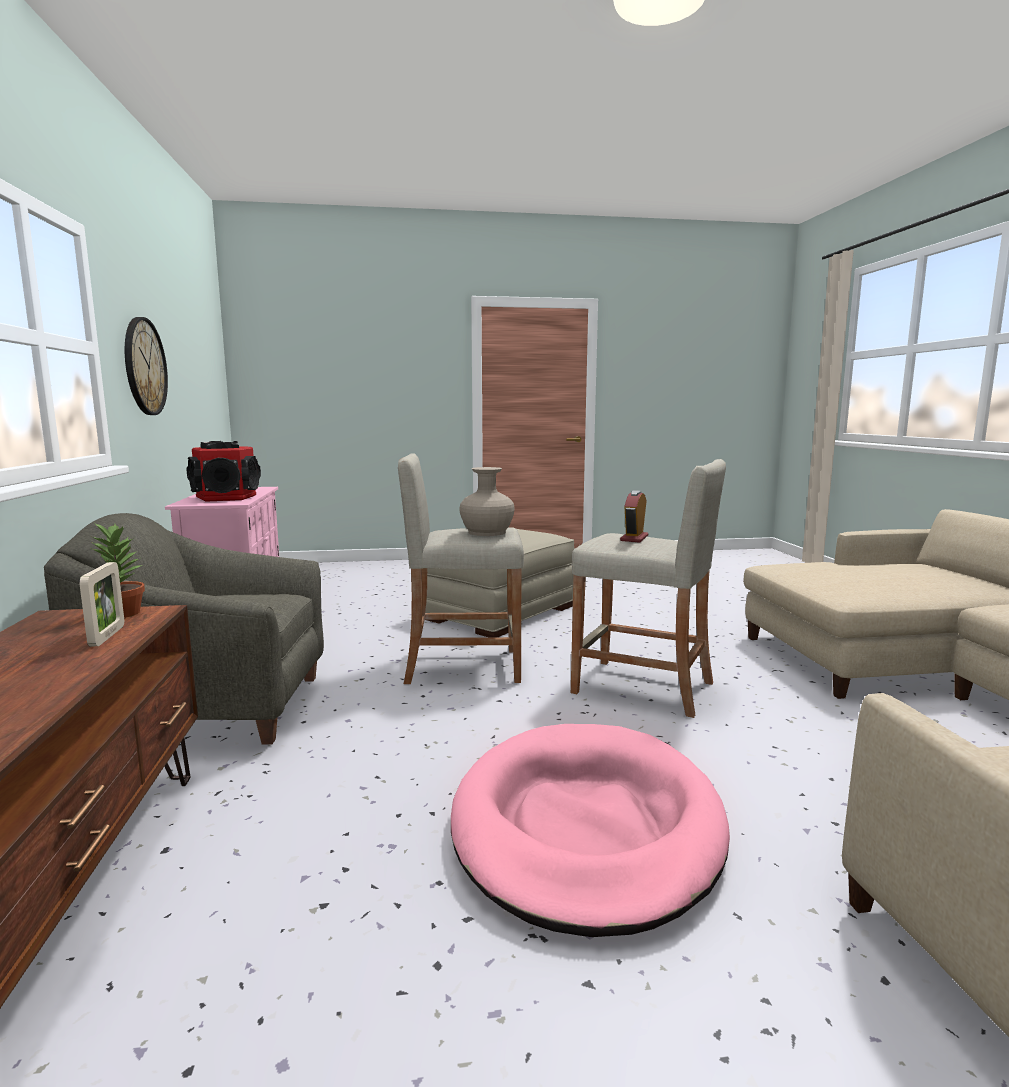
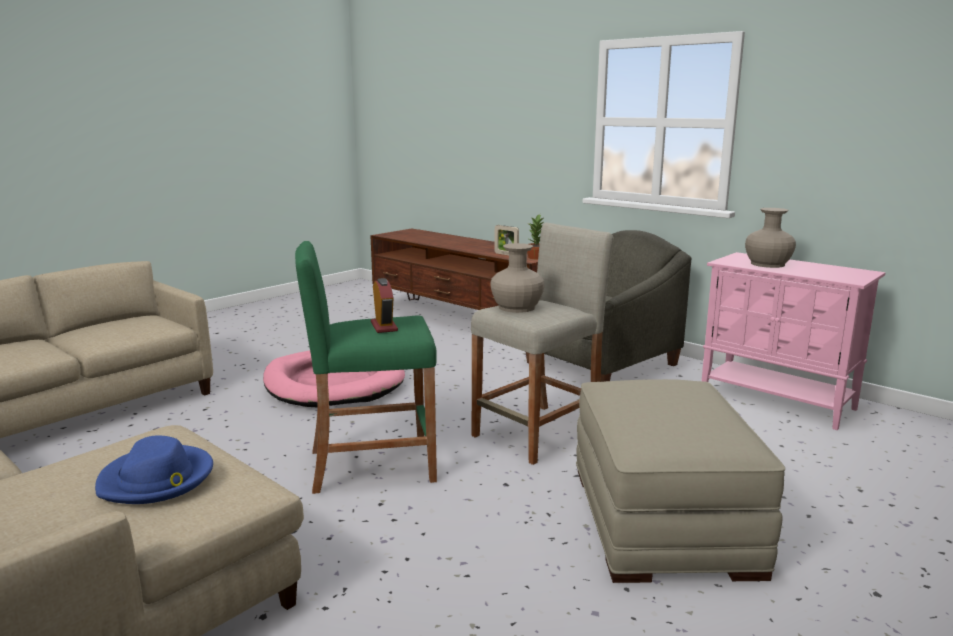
camera: 140 degrees right, 5 degrees up
(144, 366) = (832, 133): wall clock -> none
(226, 497) = (767, 264): speaker -> beige vase
(643, 688) = (372, 465): beige stool -> green stool
(837, 571) = (157, 479): none -> blue hat

